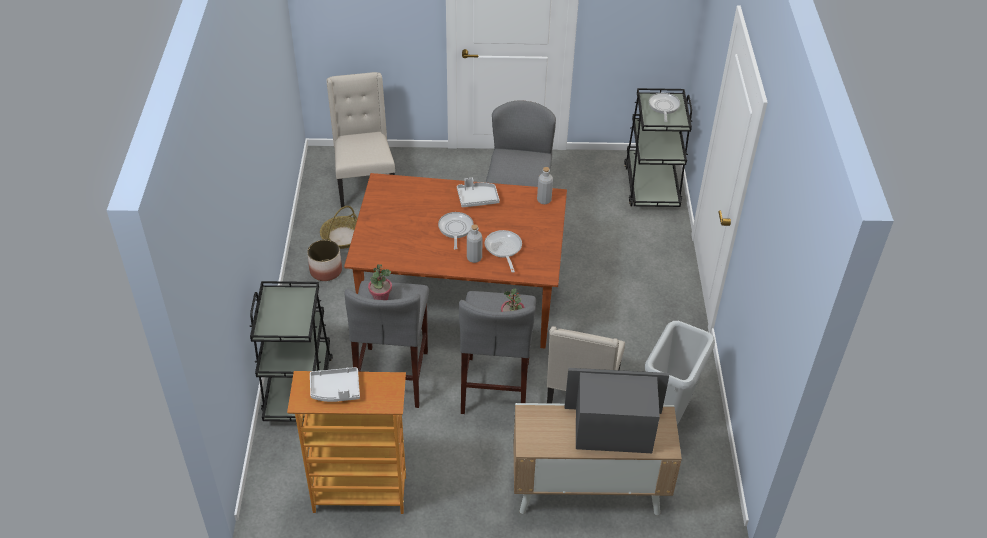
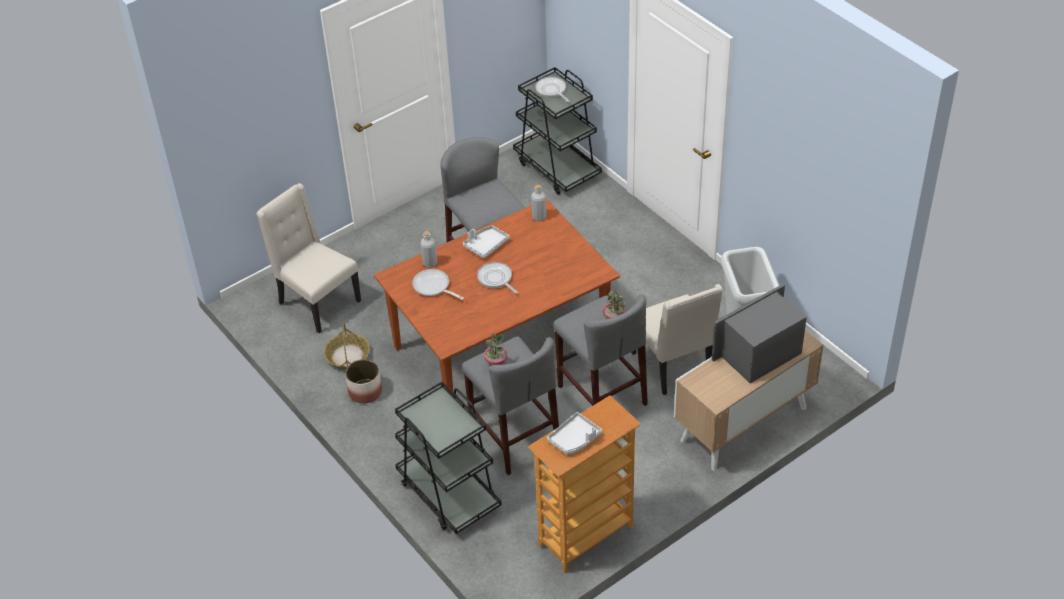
camera: 35 degrees left, 0 degrees up
(474, 258) = (536, 292): grey bottle -> grey bottle (430, 263)
(503, 249) = (550, 272): frying pan -> frying pan (433, 287)

